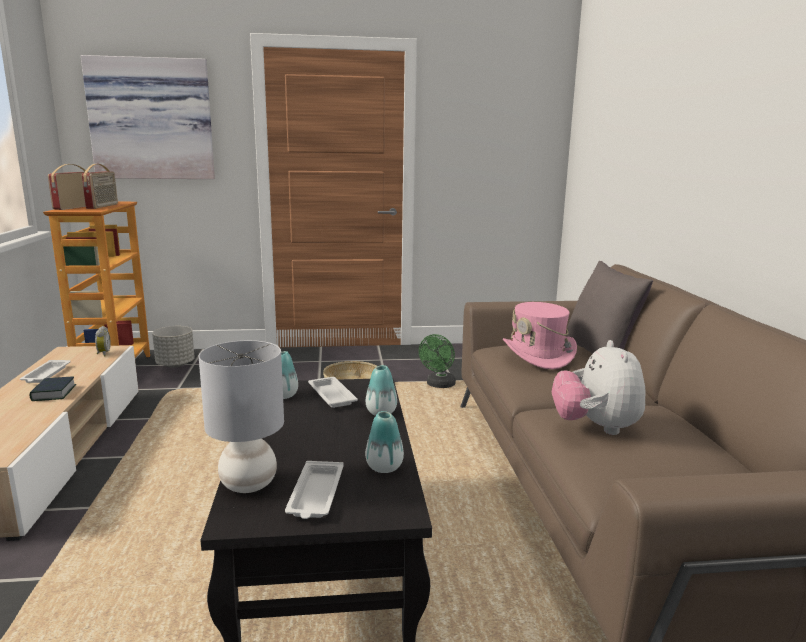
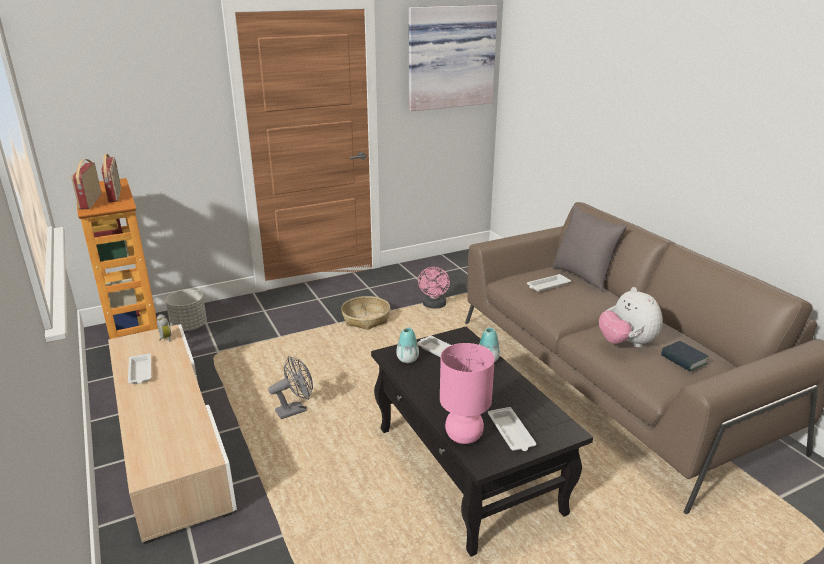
camera: 20 degrees left, 10 degrees up
(53, 393) = (173, 389): book -> book (683, 360)
(152, 119) = (129, 93): picture -> picture (450, 57)
(194, 453) = (295, 410): none -> grey fan
(248, 484) = (463, 436): grey table lamp -> pink table lamp
(384, 467) = (531, 403): vase -> none
(439, 385) = (434, 305): green fan -> pink fan
(538, 355) = (547, 285): pink hat -> white tray

